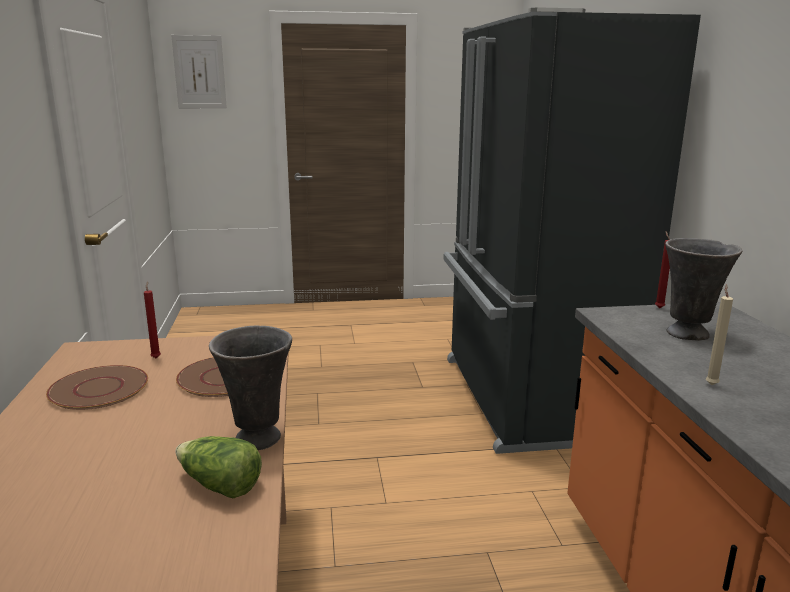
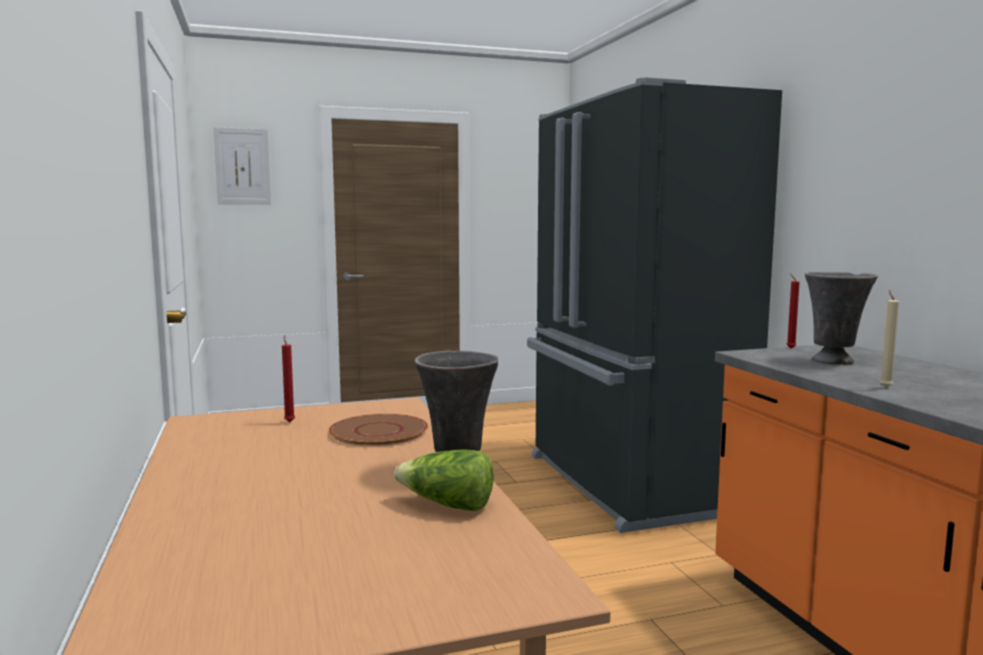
camera: 10 degrees left, 10 degrees down
(99, 389) = (246, 447): brown plate -> none

